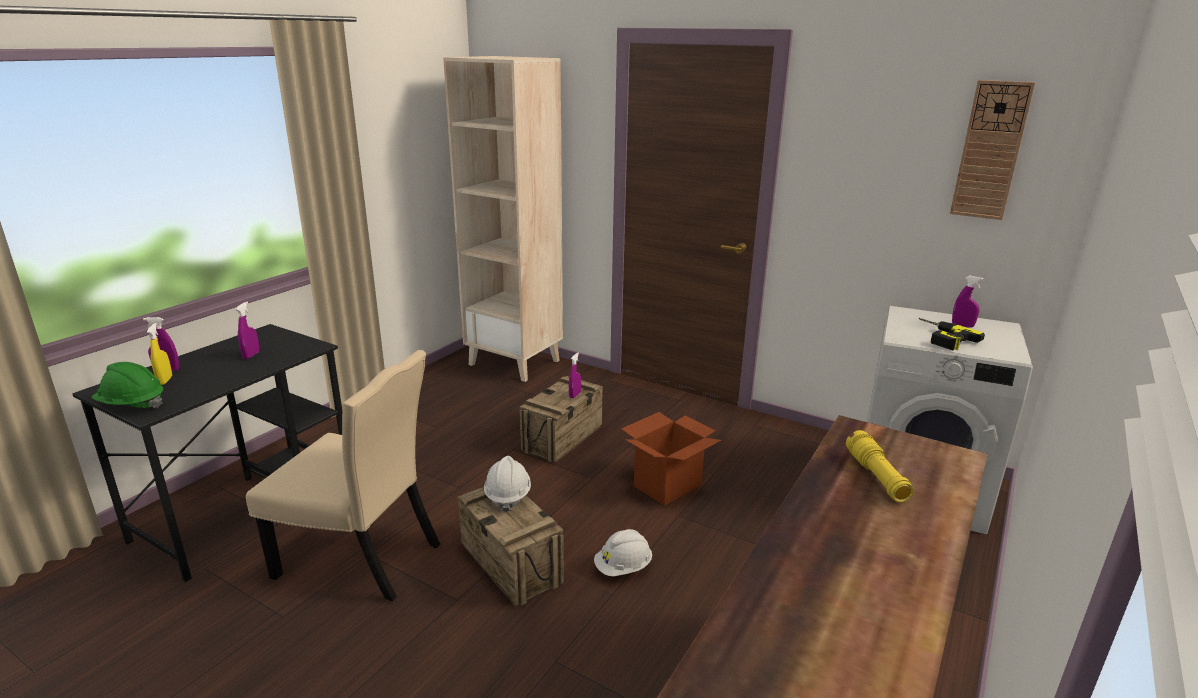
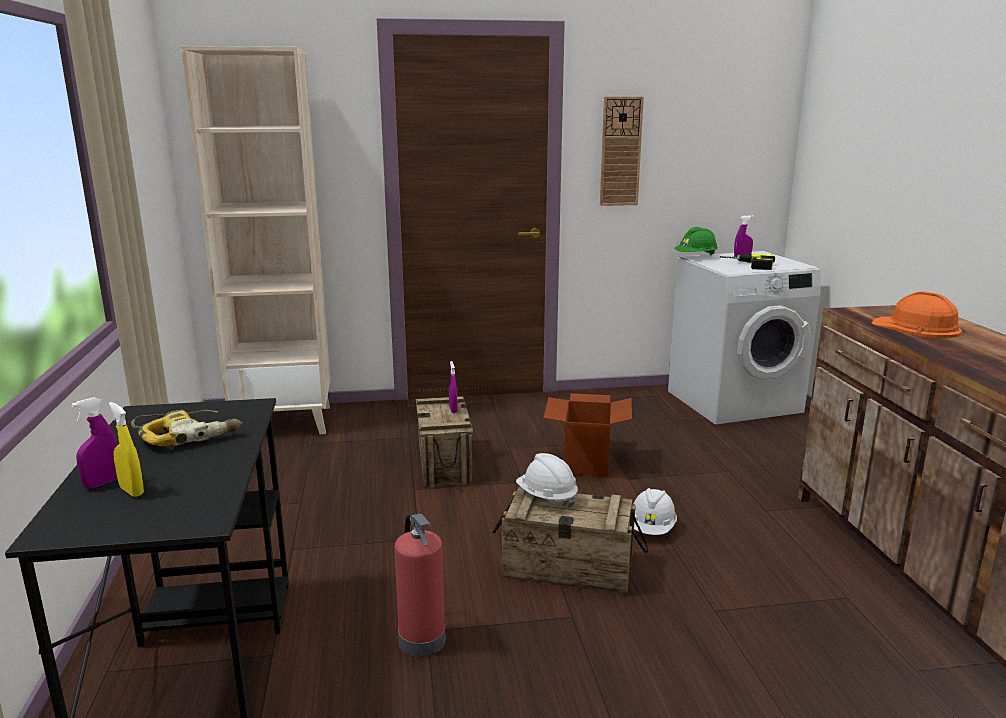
camera: 40 degrees left, 5 degrees down
(132, 405) = (152, 524): green hard hat -> green hard hat (696, 257)
(251, 355) = (188, 435): purple spray bottle -> power drill
(358, 557) = (421, 638): beige chair -> fire extinguisher
(876, 477) = (916, 327): yellow flashlight -> orange hard hat
(990, 151) = (729, 117): wall clock -> wall clock (620, 152)

